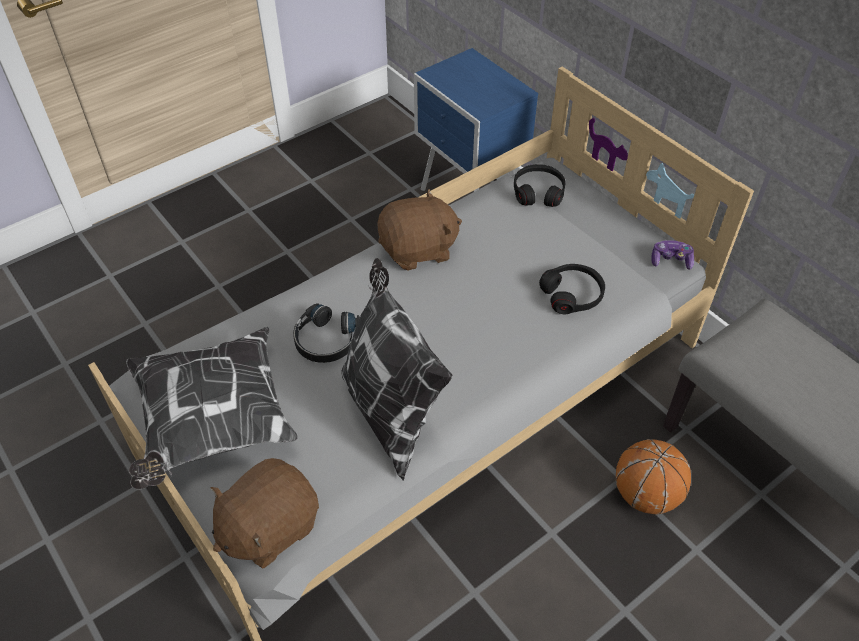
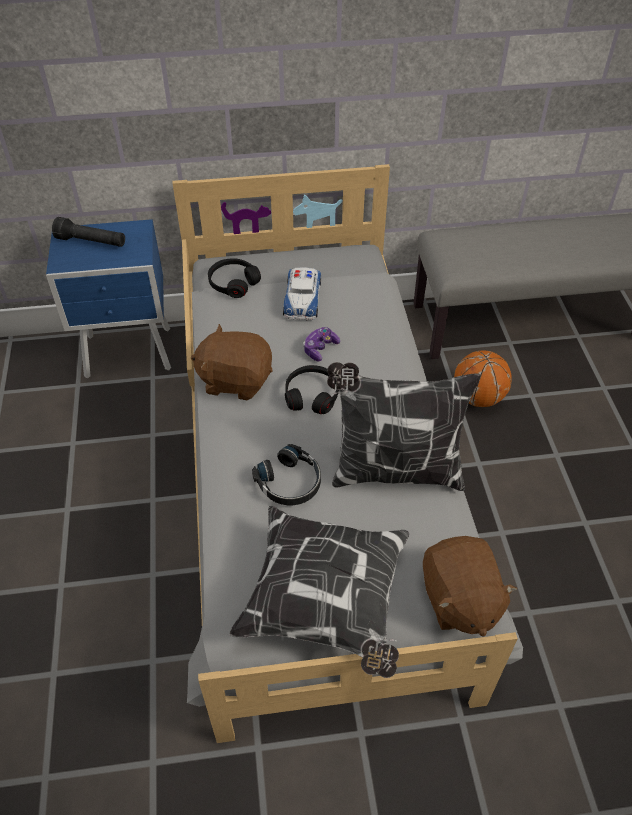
camera: 60 degrees left, 0 degrees up
(418, 250) = (235, 380): brown plush toy -> brown plush toy turned 90 degrees counterclockwise
(474, 76) = (92, 242): none -> black flashlight
(562, 247) = (302, 298): none -> toy car
(572, 294) = (353, 316): black headphones -> black headphones (311, 395)
(670, 260) = (358, 254): game controller -> game controller (320, 348)

